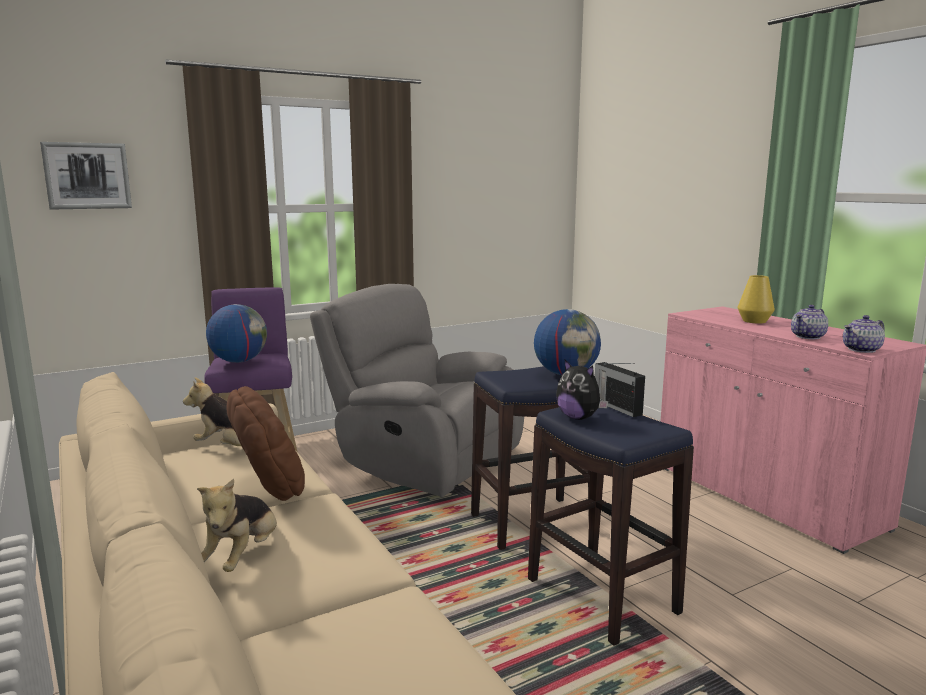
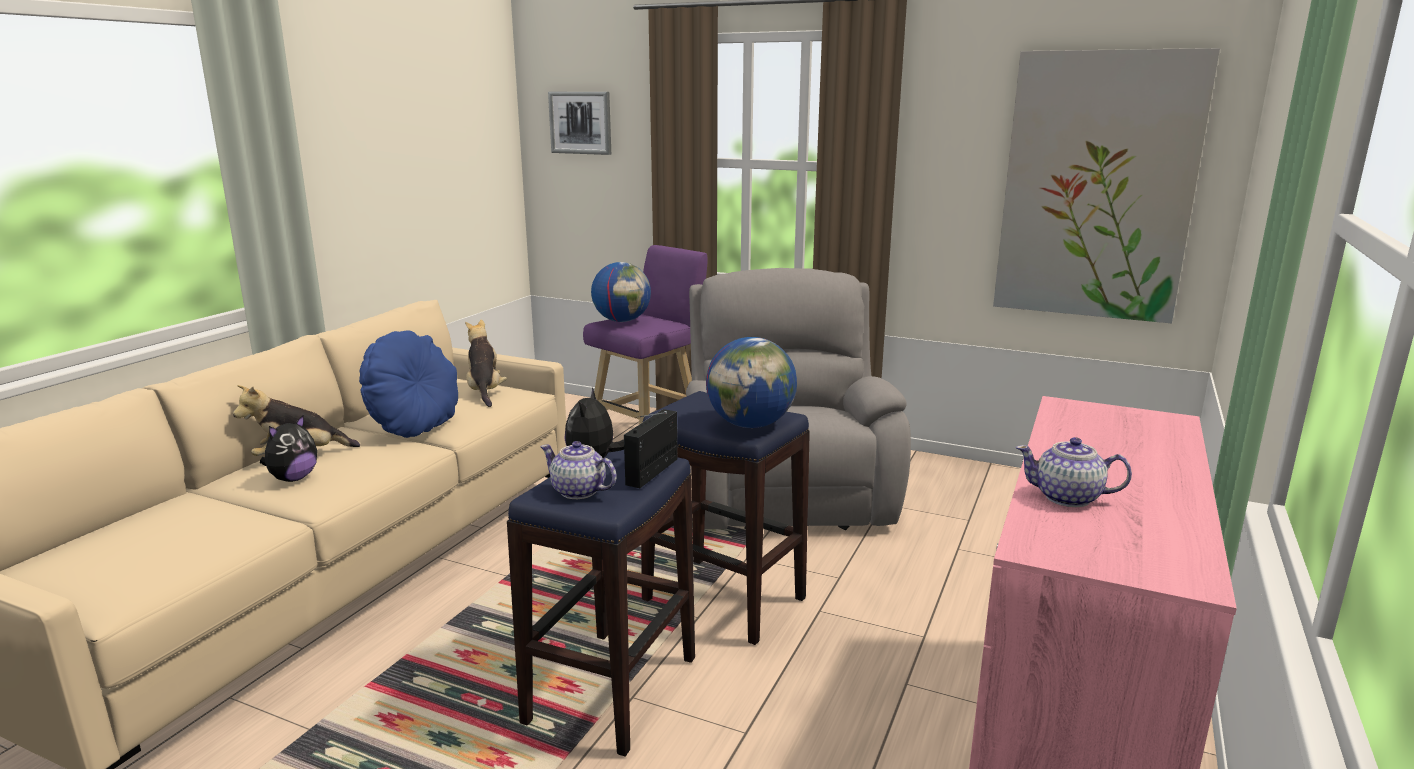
camera: 55 degrees right, 5 degrees up
(269, 493) = (415, 429): brown pillow -> blue pillow
(305, 568) = (293, 478): none -> plush toy
(514, 210) = (1097, 187): none -> picture
(754, 321) = (1115, 449): yellow vase -> none
(862, 350) = (1042, 546): teapot -> teapot (579, 491)

